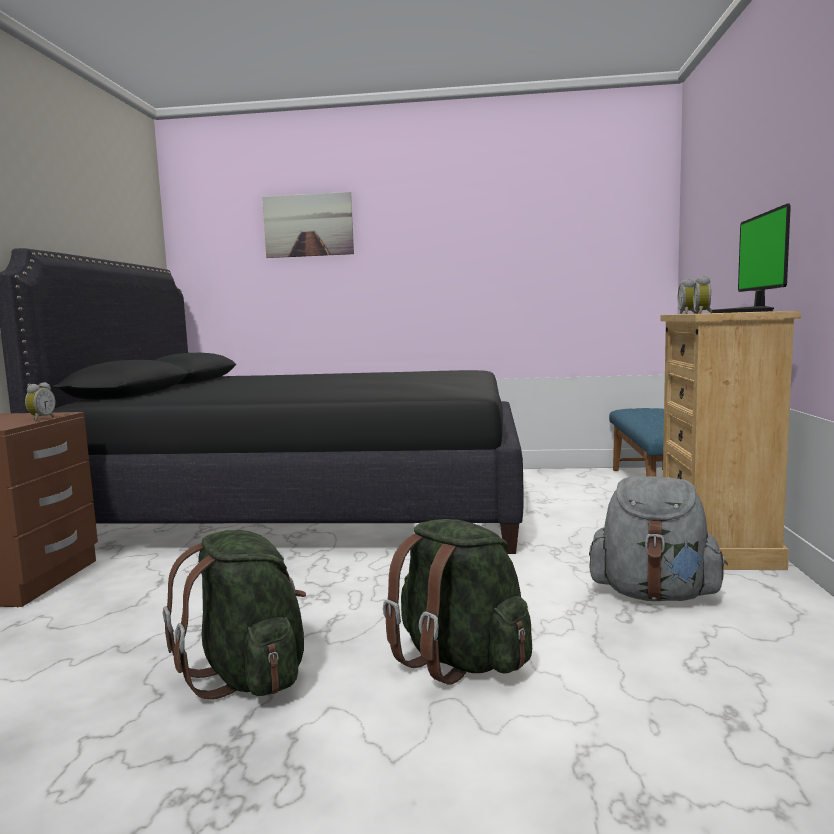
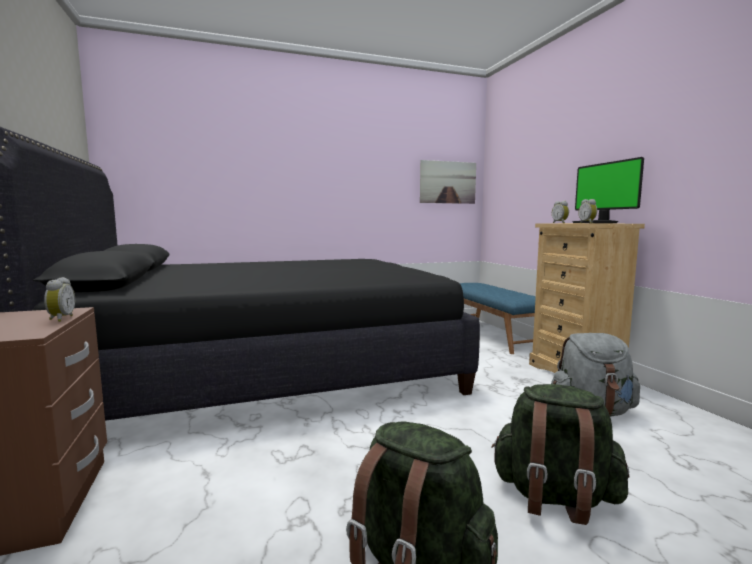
camera: 25 degrees left, 0 degrees up
(308, 225) = (232, 141): picture -> picture (447, 182)

